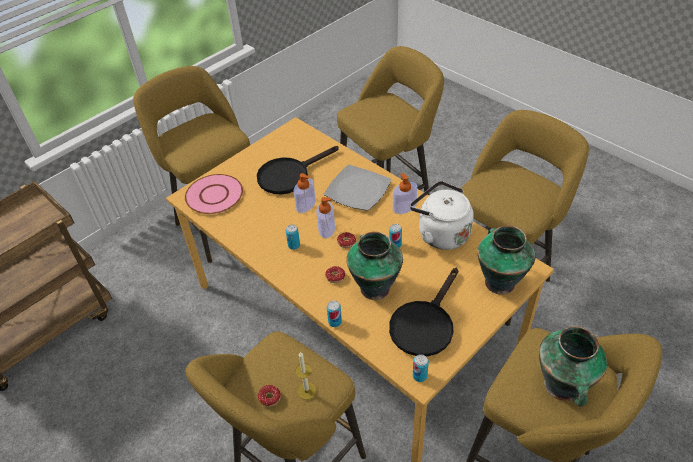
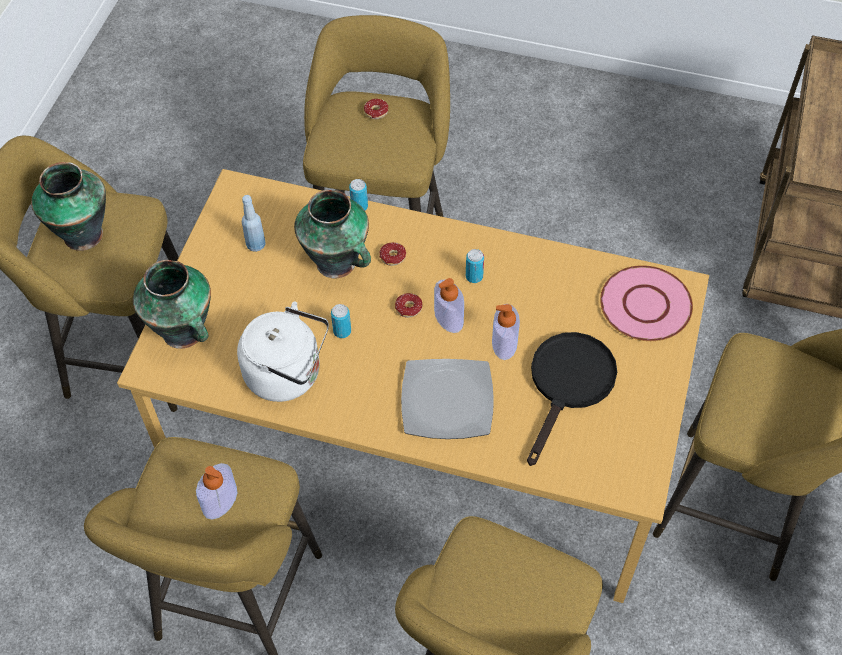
camera: 150 degrees right, 10 degrees up
(307, 391) = (344, 131): candle -> none
(404, 207) = (360, 398): soap dispenser -> soap dispenser (220, 501)
(419, 376) = (237, 190): can -> none
(424, 323) = (256, 245): black frying pan -> blue bottle

